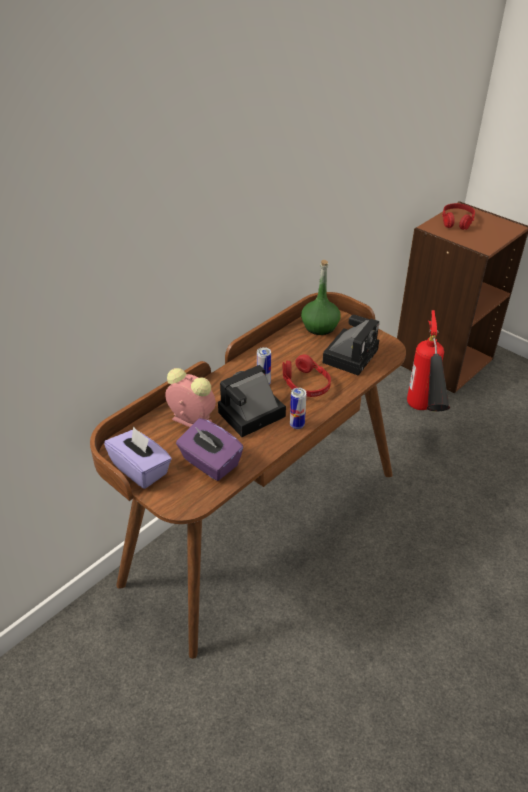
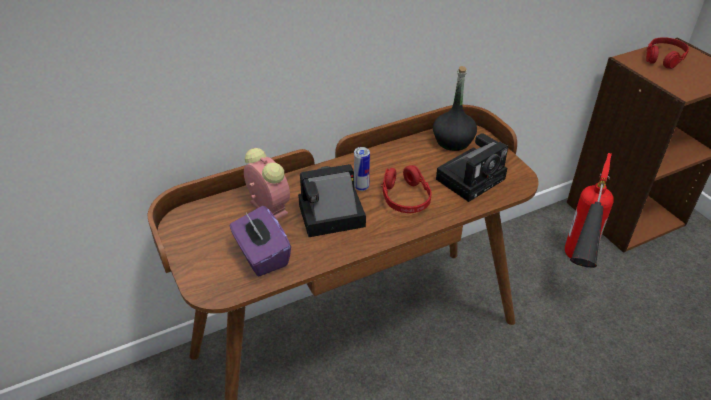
camera: 20 degrees right, 0 degrees up
(141, 469) = (192, 244): purple tissue box -> none
(297, 425) = (373, 239): can -> none
(320, 327) = (453, 141): green bottle -> black bottle

